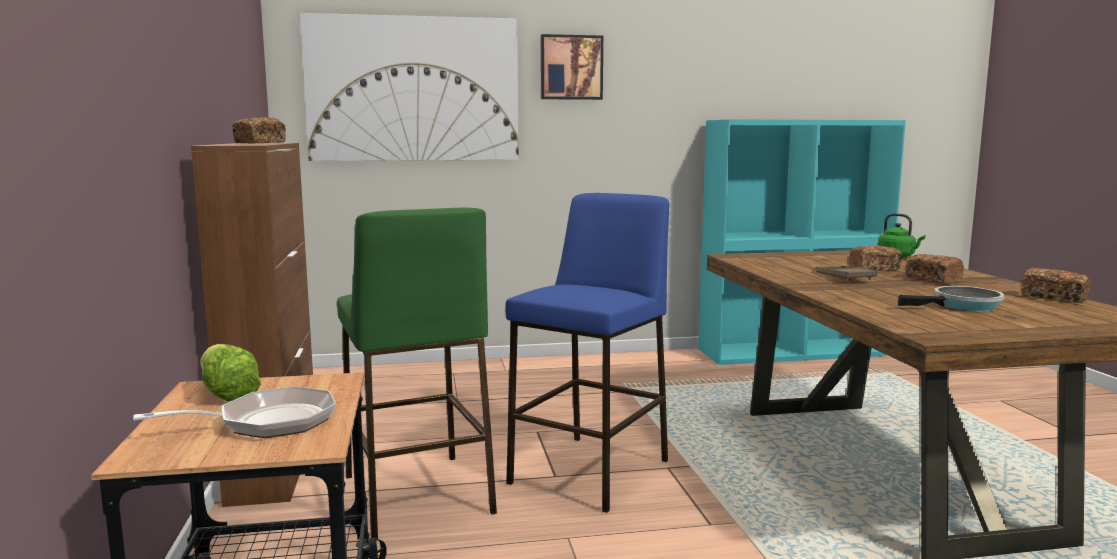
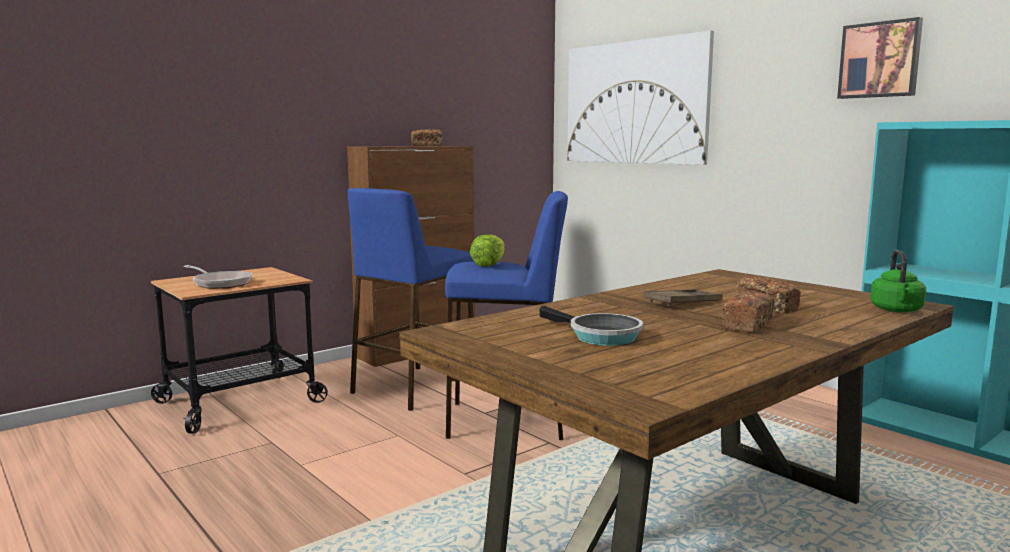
camera: 60 degrees right, 0 degrees up
(227, 394) = (256, 273): lettuce -> lettuce (489, 264)
(417, 494) = (413, 387): green stool -> blue stool
(571, 67) = (759, 72): picture -> picture (880, 60)
(1053, 298) = (732, 364): bread -> none

